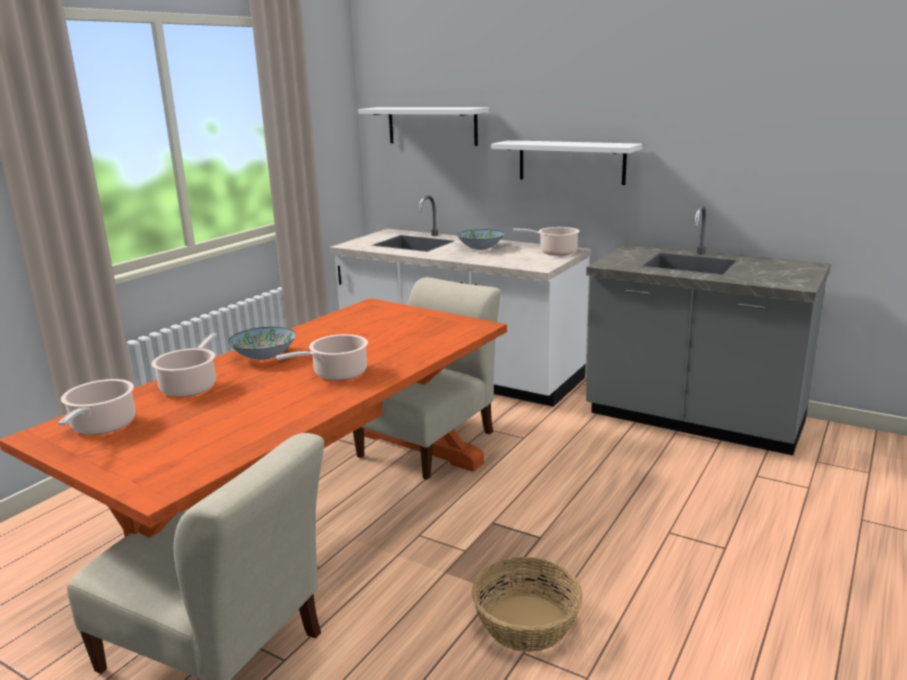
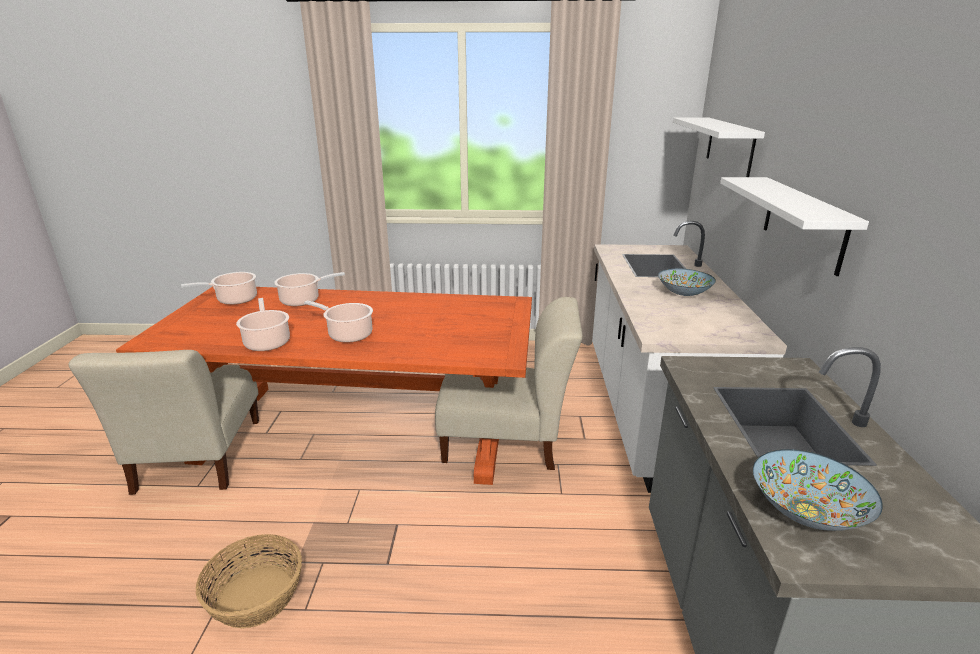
camera: 60 degrees right, 5 degrees up
(264, 356) = (368, 303): bowl -> bowl (805, 511)
(555, 252) = (732, 329): cooking pot -> cooking pot (267, 342)

